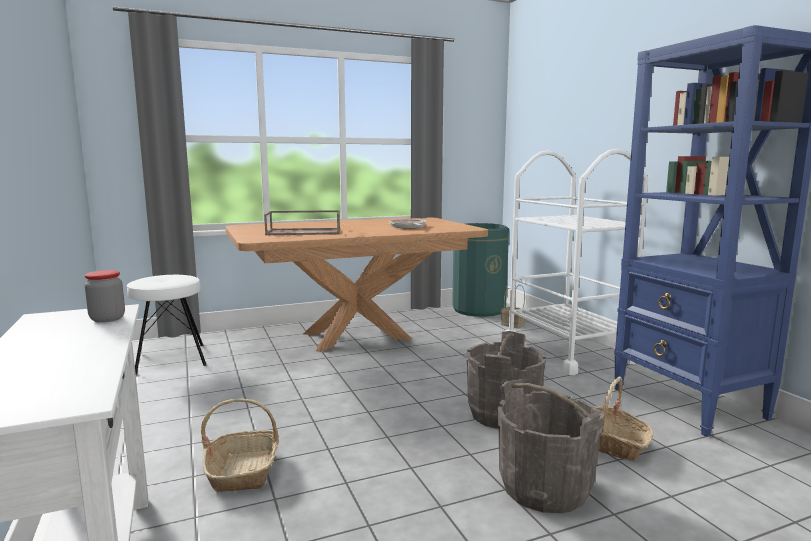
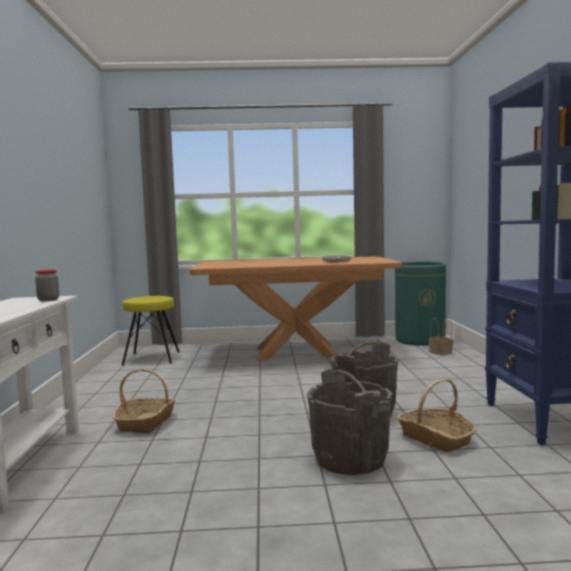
camera: 20 degrees right, 5 degrees down
(170, 359) = (151, 358): white stool -> yellow stool
(305, 232) = (248, 264): brown tray -> none
(567, 351) = (472, 374): white cart -> none

